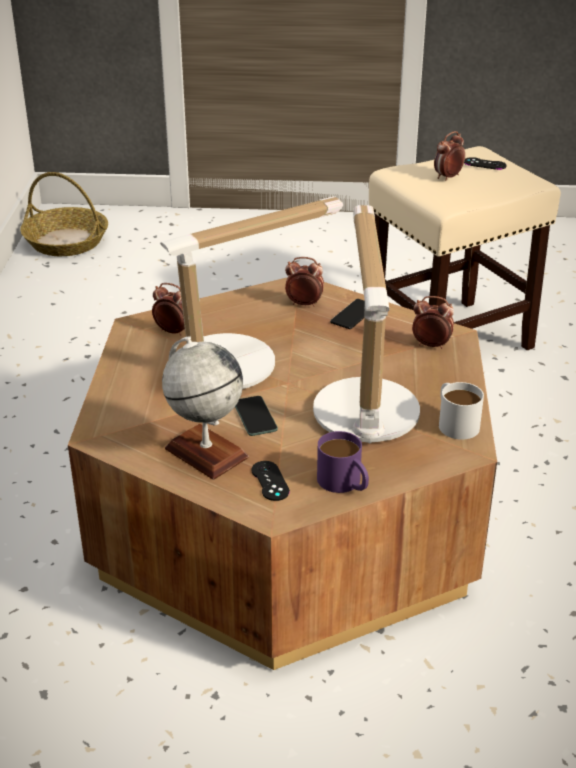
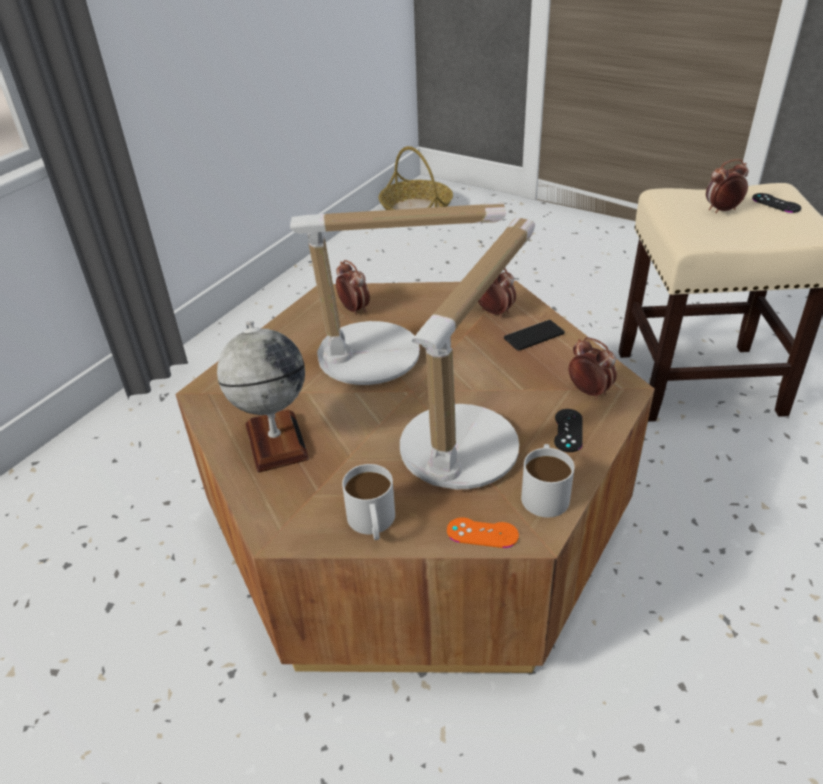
camera: 30 degrees right, 5 degrees up
(255, 416) = (351, 417): phone -> none
(270, 481) = (305, 493): black game controller -> black game controller (568, 430)
(344, 483) = (372, 523): purple mug -> white mug
(433, 463) = (482, 533): none -> orange game controller

